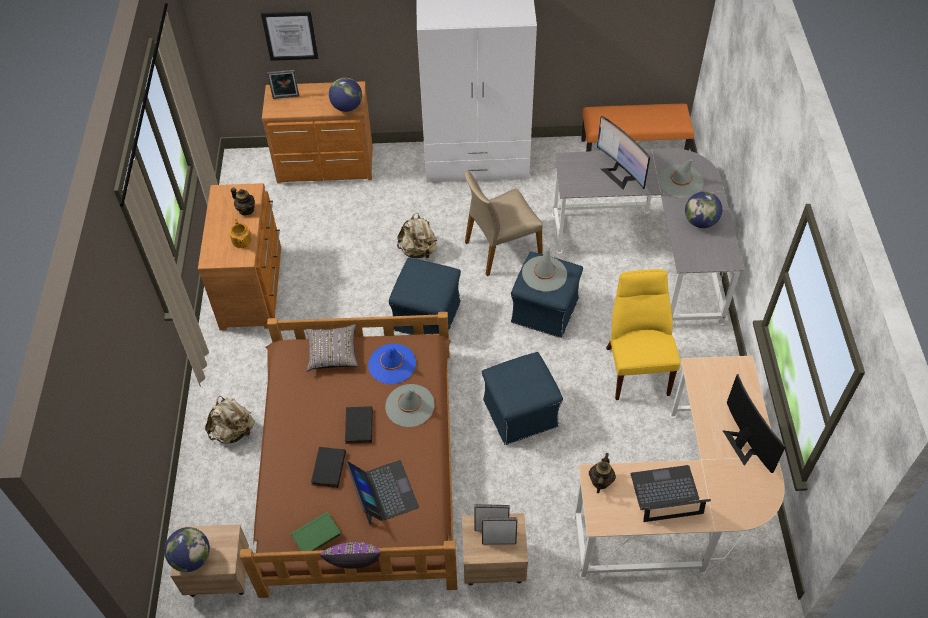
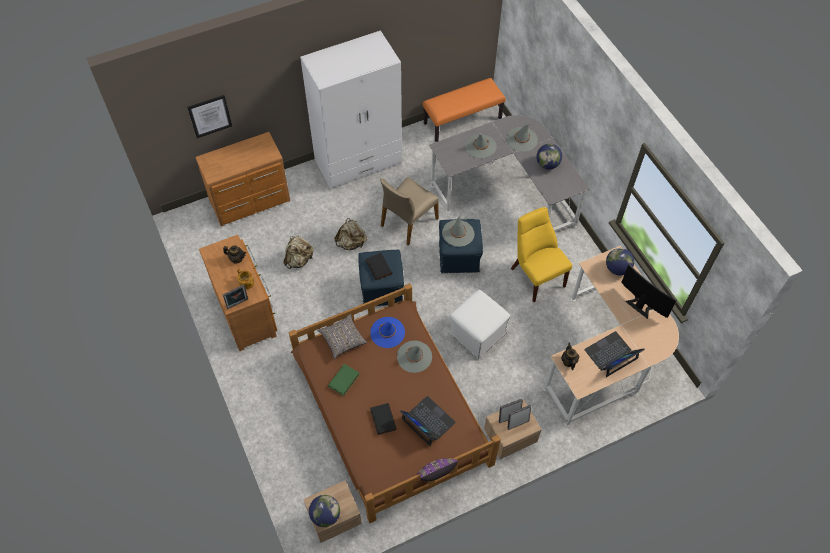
camera: 25 degrees left, 5 degrees up
(233, 431) = (290, 419): beige backpack -> beige backpack (299, 260)
(286, 98) = (217, 162): picture frame -> picture frame (238, 304)
(316, 536) = (399, 467): green book -> green book (344, 381)
(347, 107) = (267, 156): globe -> globe (617, 269)
(358, 426) = (387, 383): black book -> black book (378, 267)
(519, 413) = (477, 334): blue ottoman -> white ottoman
(620, 174) = (480, 146): monitor -> grey hat

